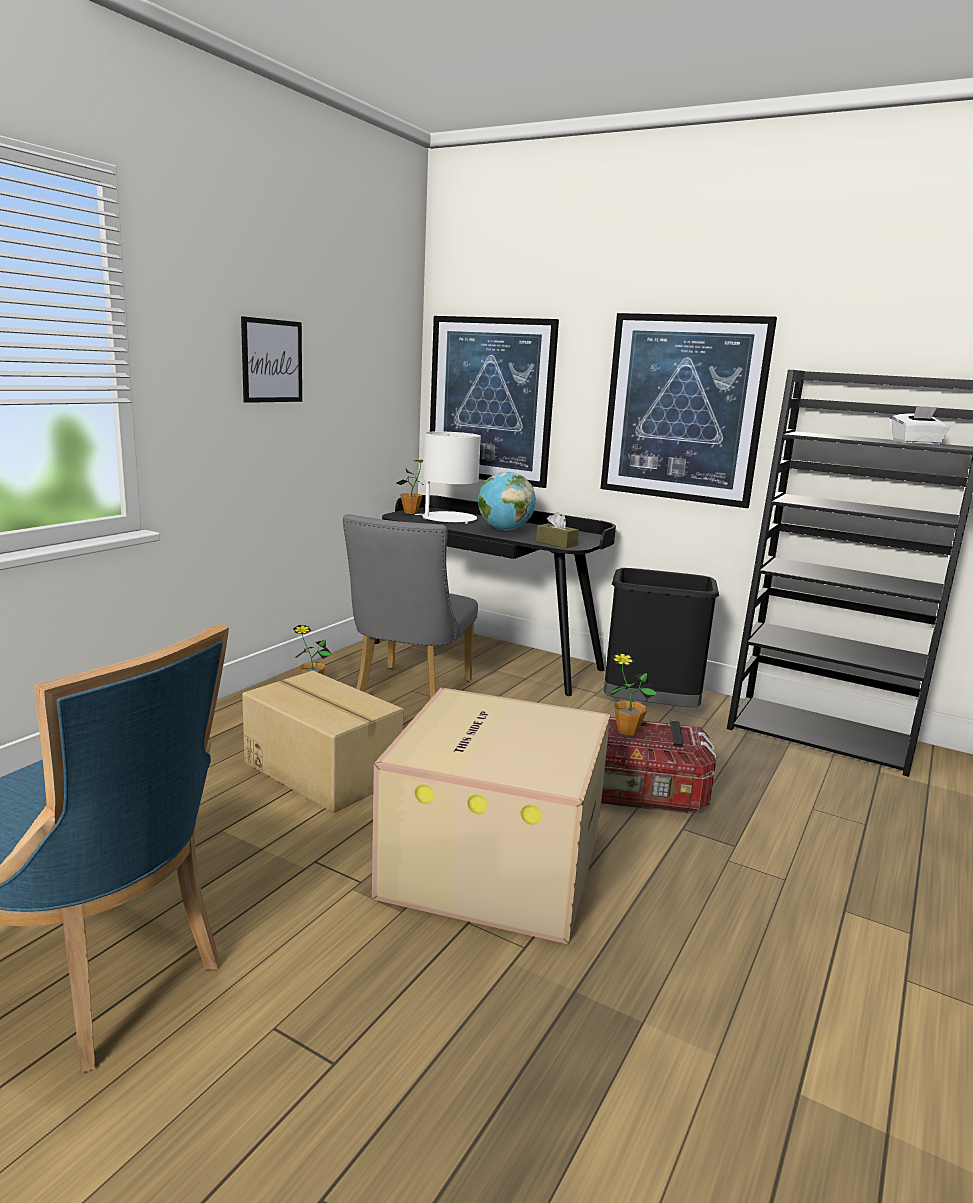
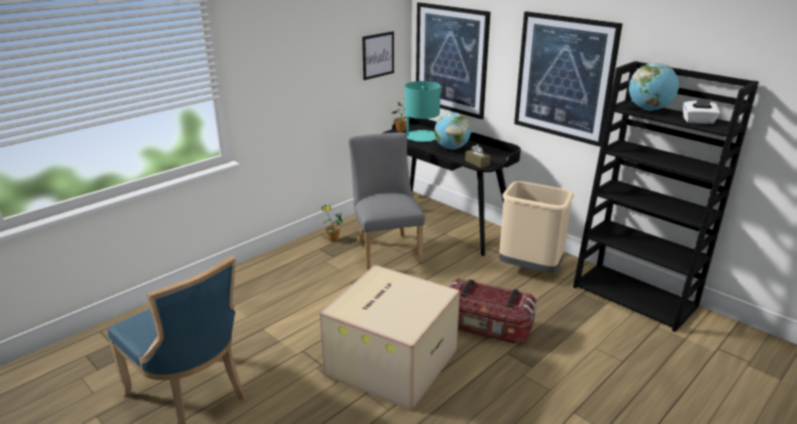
camera: 15 degrees right, 10 degrees up
(272, 361) = (304, 54): picture -> picture (378, 55)
(323, 770) = (322, 297): cardboard box -> none
(409, 694) = (386, 248): grey chair -> grey chair turned 135 degrees clockwise
(448, 519) = (421, 137): white table lamp -> turquoise table lamp
(627, 731) = (485, 293): potted plant -> none
(649, 709) = (529, 269): black trash can -> beige trash can
(834, 435) = (649, 109): none -> globe

